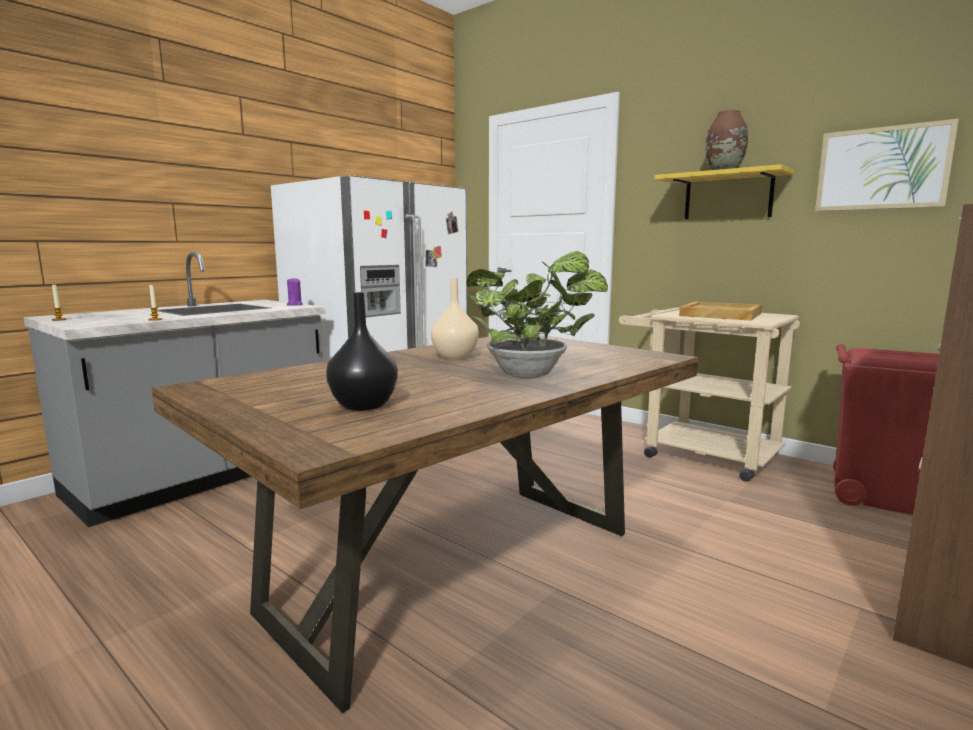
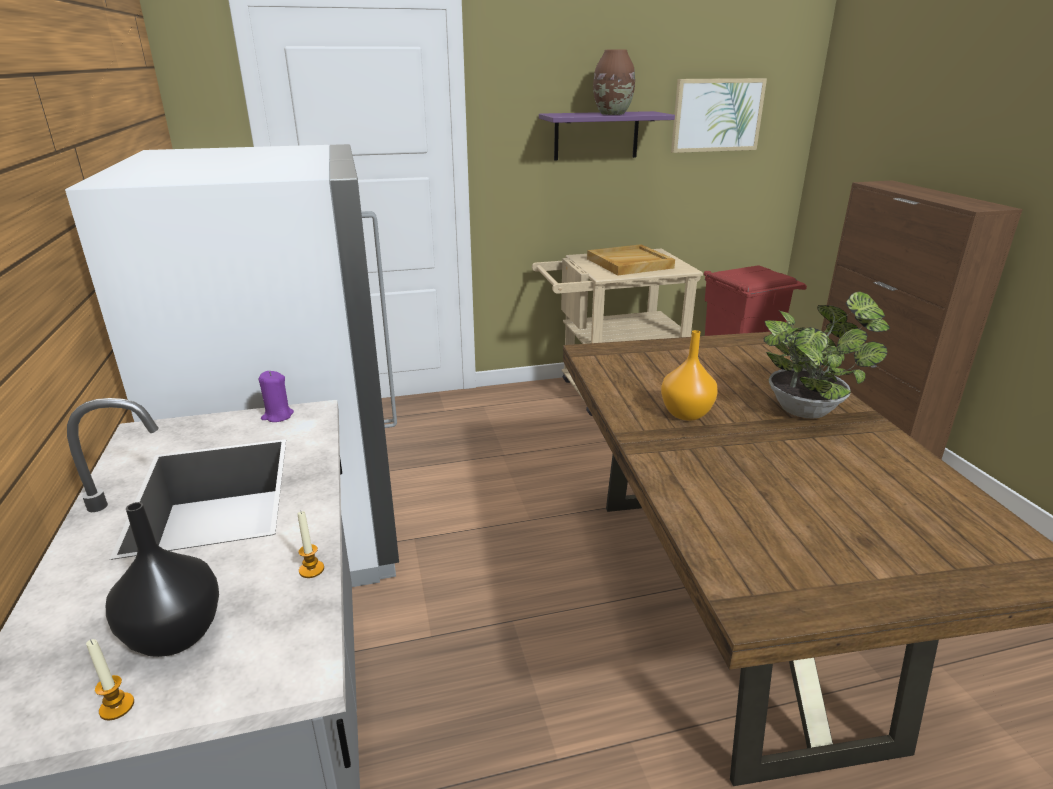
camera: 55 degrees left, 15 degrees up
(364, 405) = (899, 514): black vase -> black vase (174, 634)
(454, 356) = (685, 413): beige vase -> orange vase
(728, 196) = (596, 135): yellow shelf -> purple shelf

